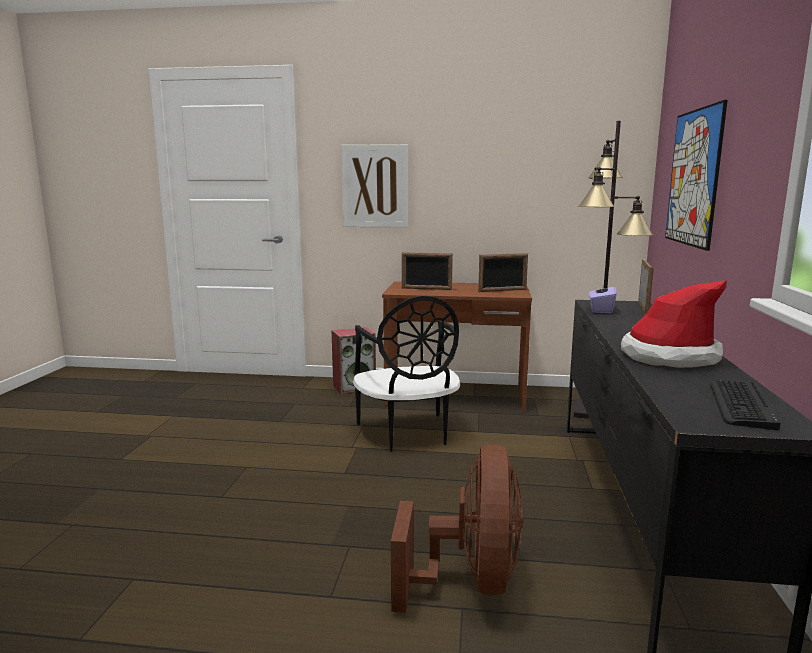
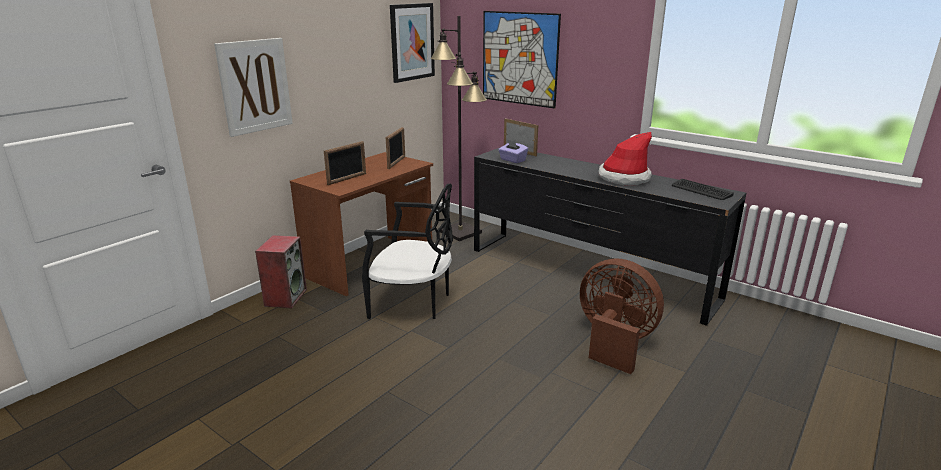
camera: 60 degrees left, 10 degrees up
(596, 162) = (412, 42): none -> picture

